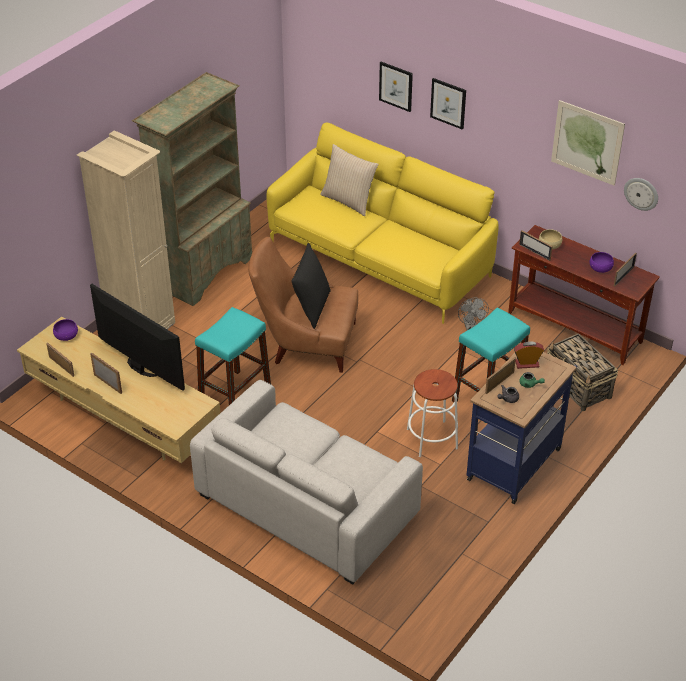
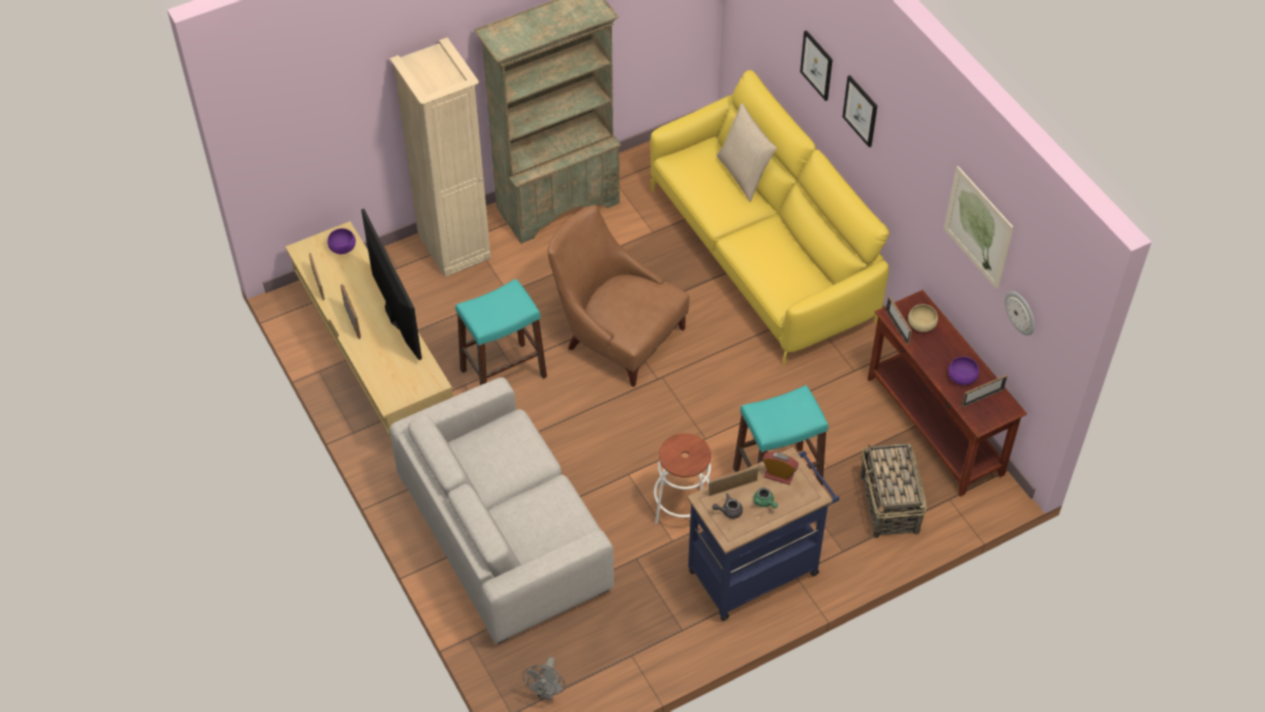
camera: 25 degrees right, 10 degrees up
(311, 307) = (621, 302): black pillow -> none
(471, 327) = (813, 381): grey fan -> grey fan (547, 692)

